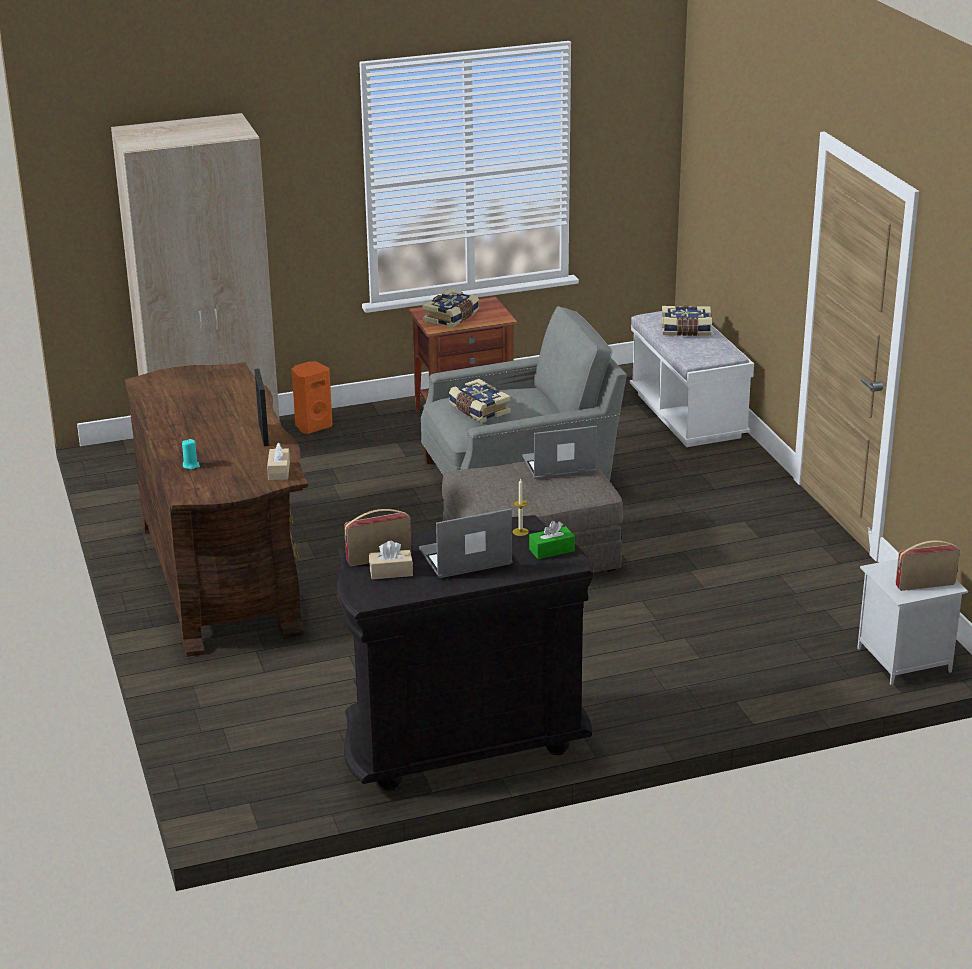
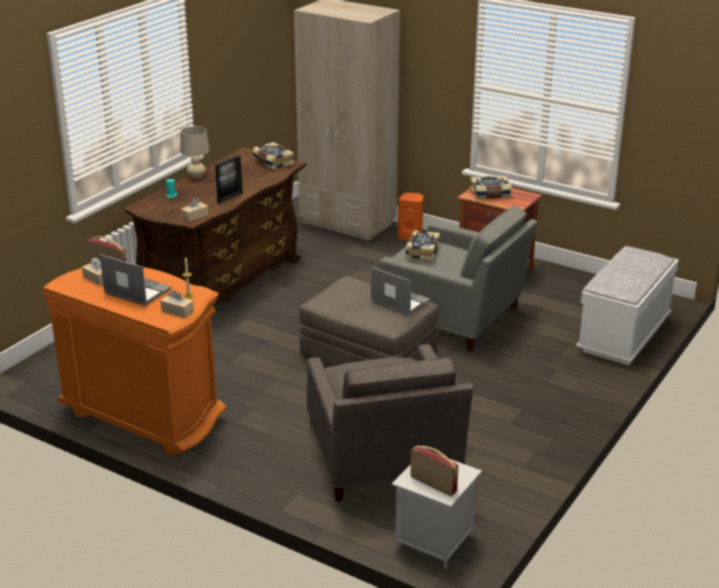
camera: 50 degrees right, 0 degrees up
(161, 433) = (196, 176): none -> beige table lamp
(460, 741) = (146, 417): black dresser -> orange dresser
(551, 550) = (177, 311): green tissue box -> beige tissue box
(686, 330) = (633, 267): book -> book (272, 163)
(731, 628) = (383, 457): none -> grey armchair

